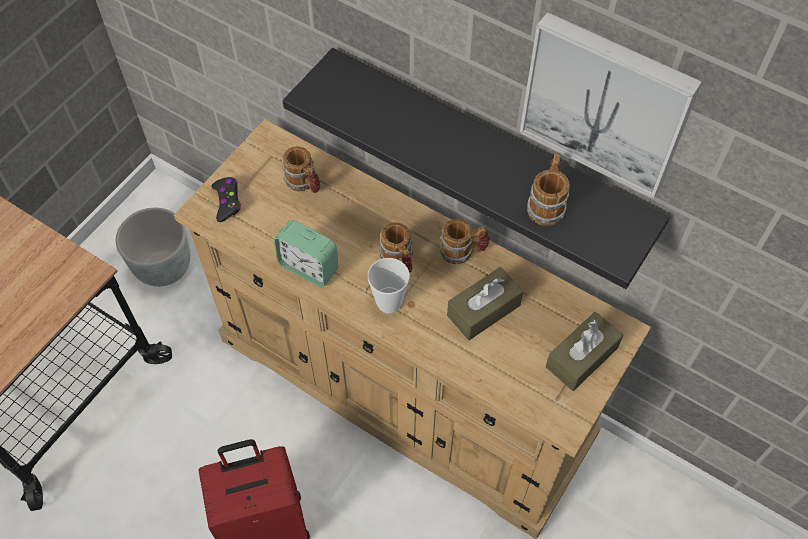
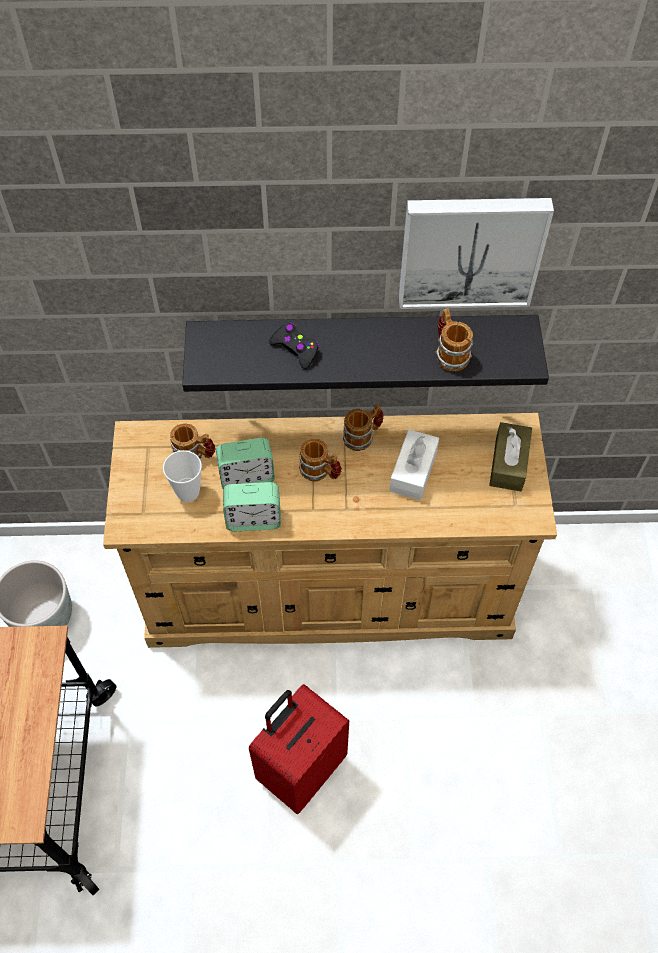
camera: 35 degrees left, 0 degrees up
(227, 202) = (141, 506): black game controller -> black game controller (295, 349)
(332, 228) = (247, 477): none -> alarm clock
(389, 303) = (339, 508): cup -> cup (188, 492)
(483, 310) = (413, 471): brown tissue box -> white tissue box

